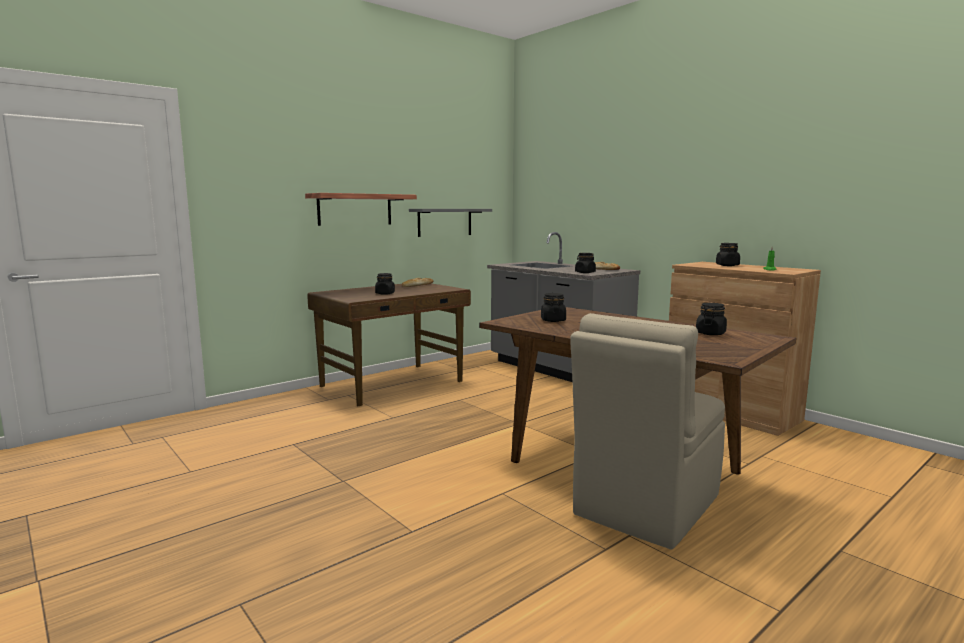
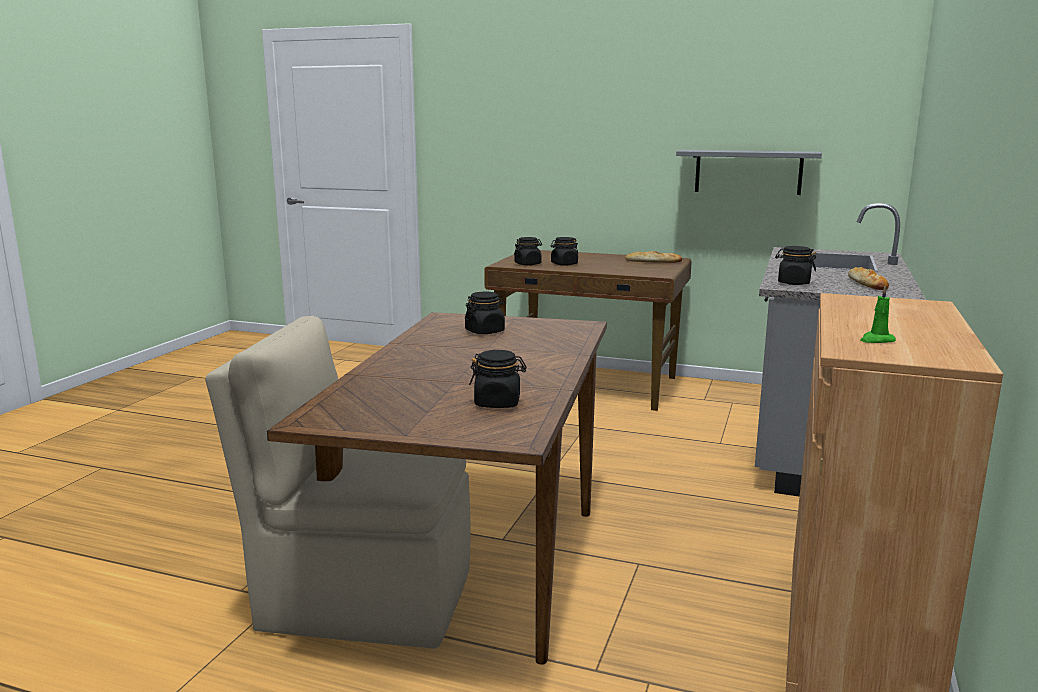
camera: 60 degrees right, 5 degrees up
(355, 209) = (597, 150): shelf -> none
(727, 265) = (895, 316): black jar -> black jar (528, 264)

